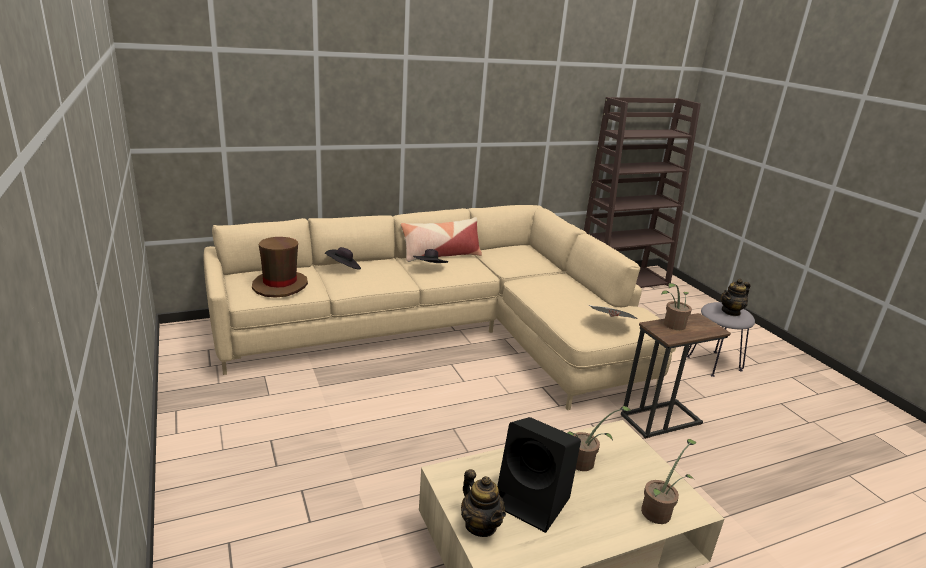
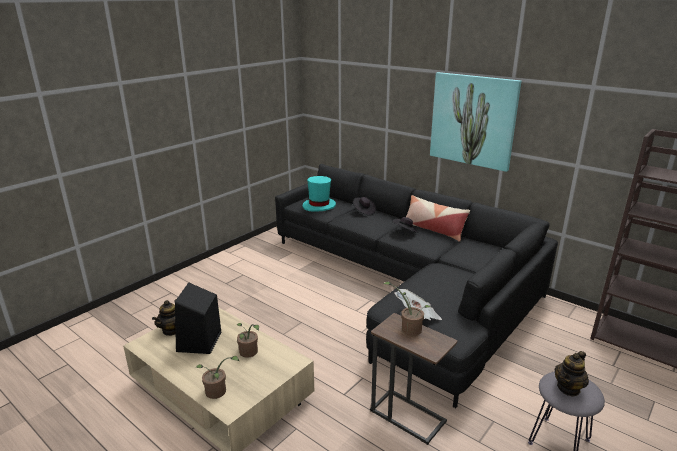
camera: 65 degrees right, 0 degrees up
(280, 285) = (319, 206): brown hat -> turquoise hat
(445, 113) = (473, 120): none -> picture
(446, 331) = (409, 285): beige sofa -> black sofa
(731, 312) = (568, 388): teapot -> teapot turned 75 degrees counterclockwise

